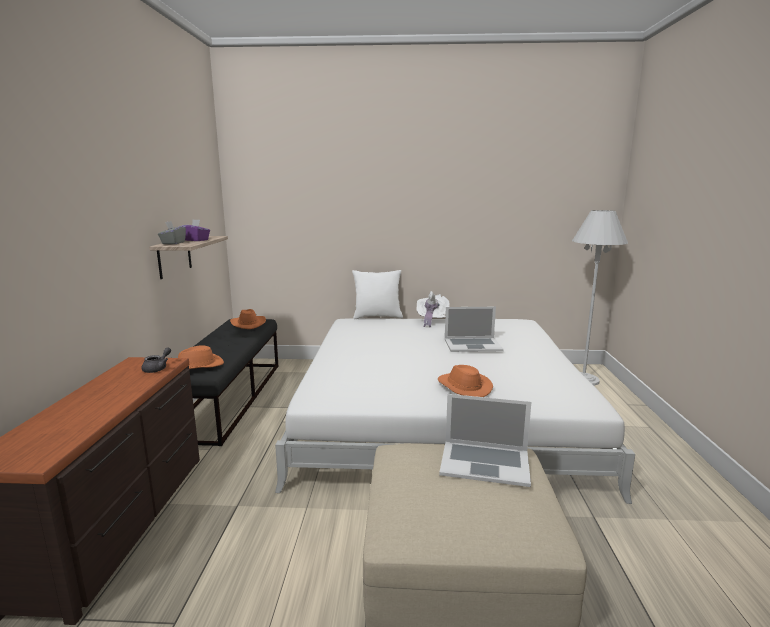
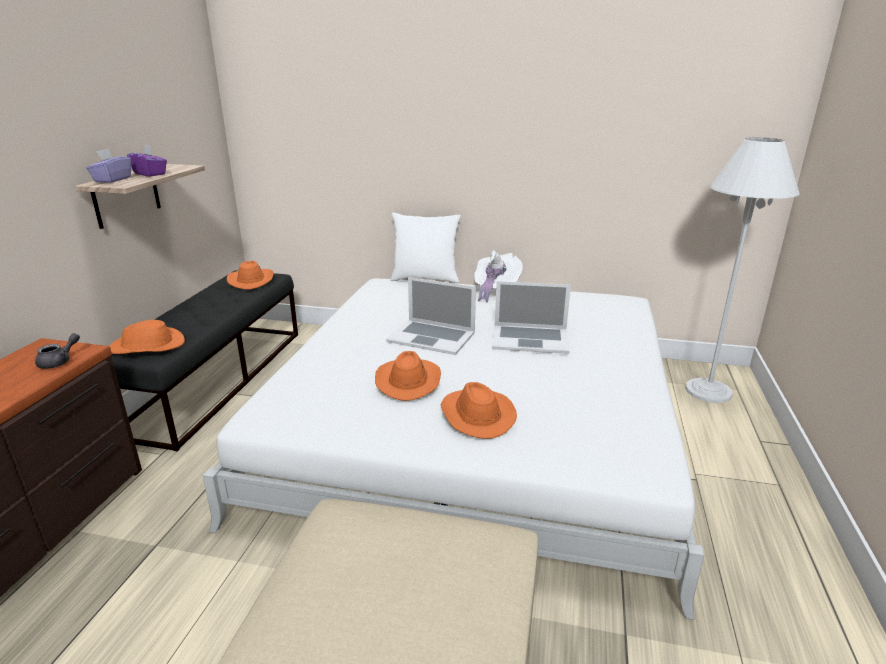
camera: 10 degrees right, 10 degrees up
(173, 243) = (112, 180): grey tissue box -> purple tissue box
(405, 372) = (408, 381): none -> orange hat
(485, 462) = (442, 557): laptop -> laptop (431, 337)

